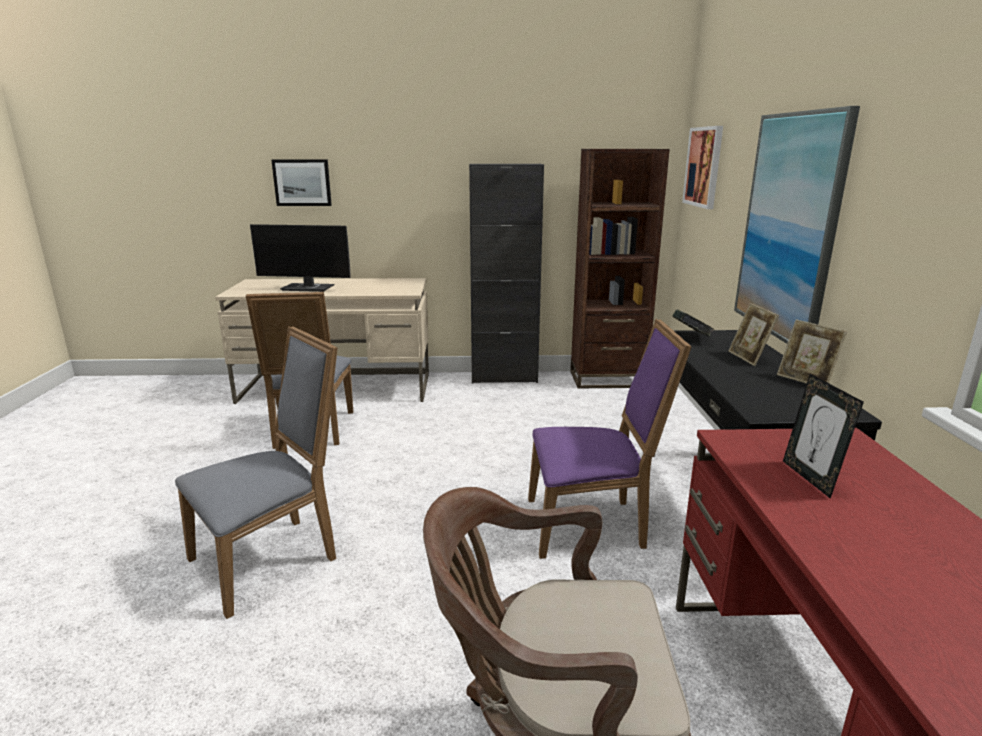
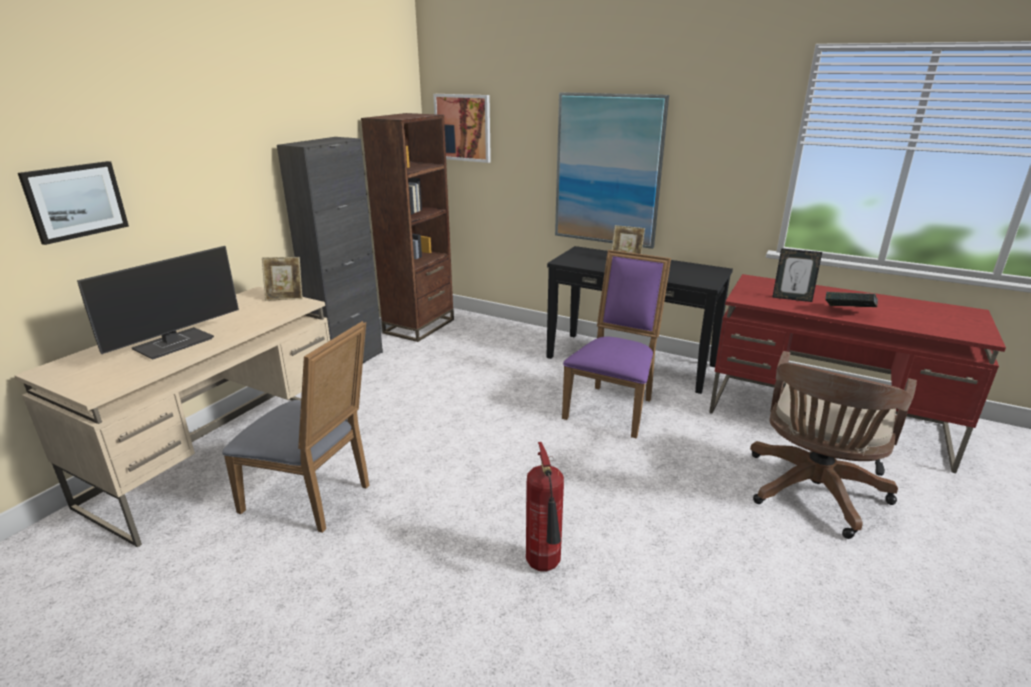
camera: 60 degrees left, 5 degrees up
(272, 557) = (545, 566): grey chair -> fire extinguisher
(690, 337) = (572, 260): book -> book (848, 313)
(805, 380) = (671, 262): picture frame -> picture frame (285, 297)

